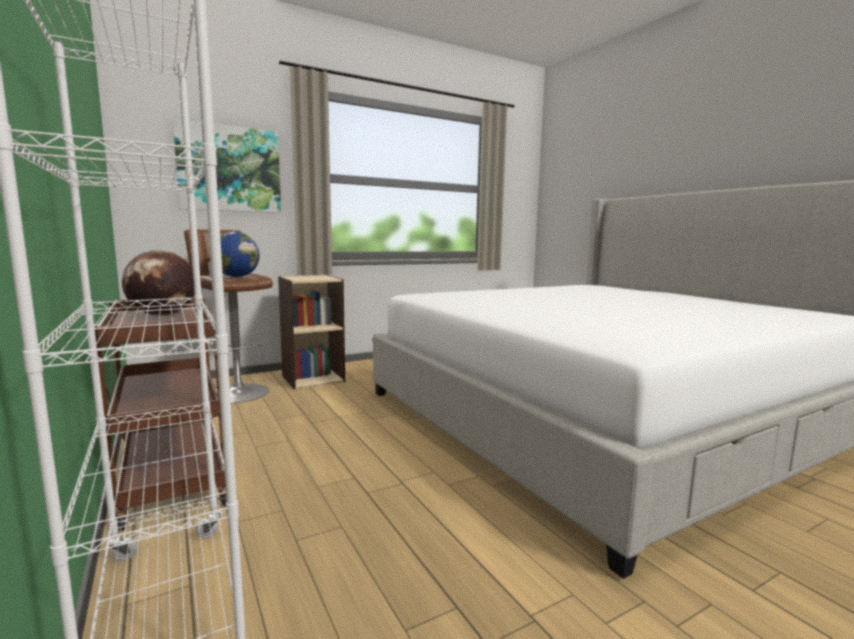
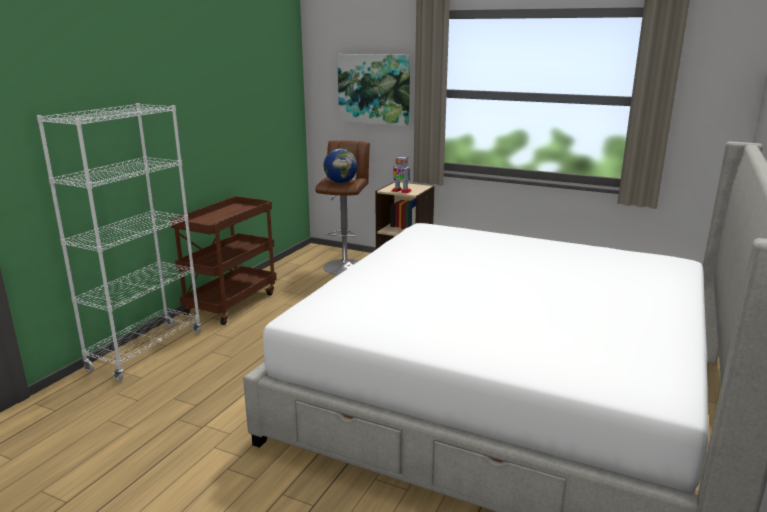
camera: 55 degrees right, 10 degrees up
(163, 315) = (236, 212): globe -> none
(315, 278) = (401, 191): none -> toy robot

